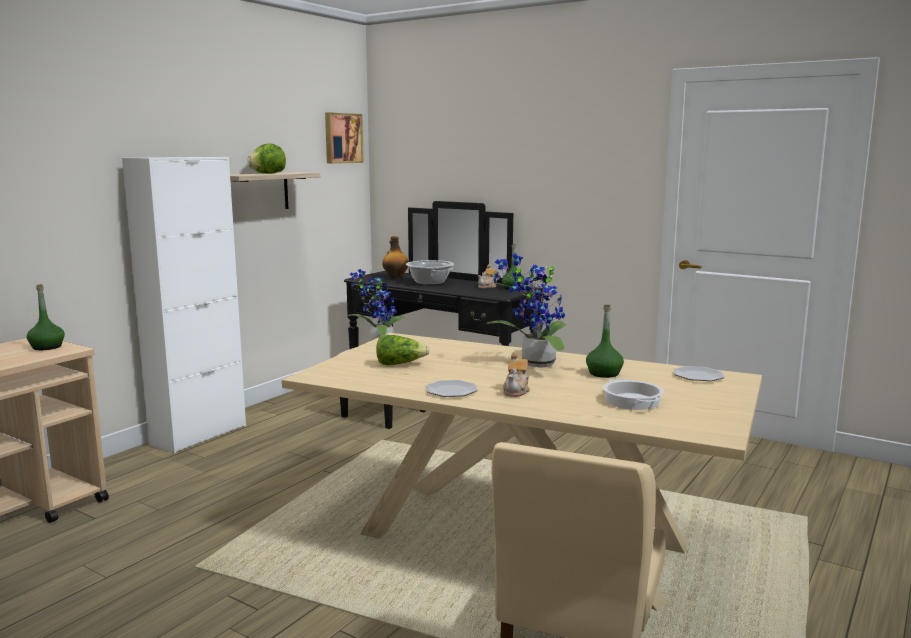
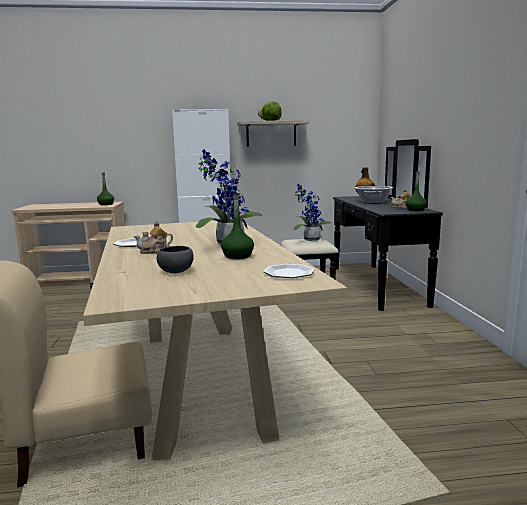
camera: 50 degrees right, 0 degrees up
(342, 138) = (351, 98): picture -> none
(400, 364) = (173, 230): lettuce -> none
(631, 401) = (176, 271): cooking pot -> grey bowl

